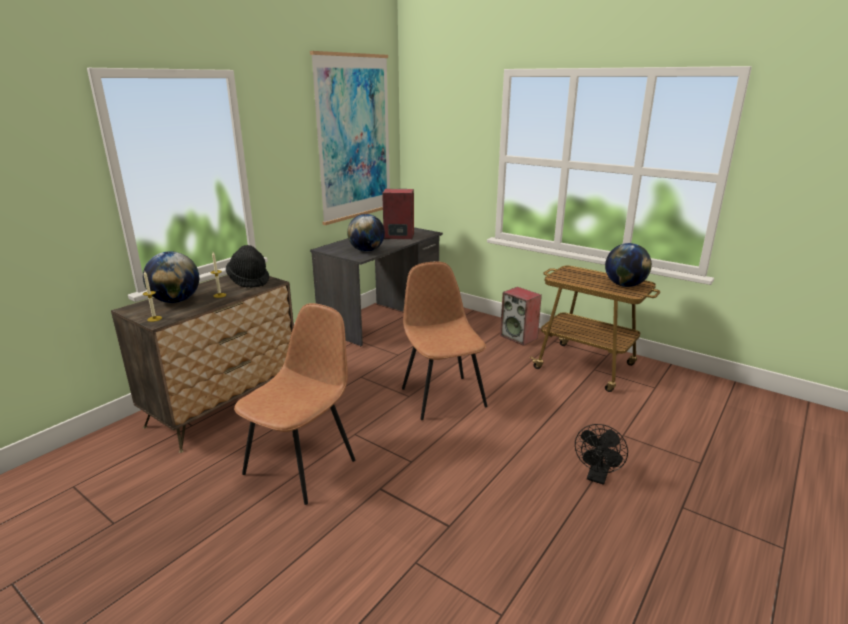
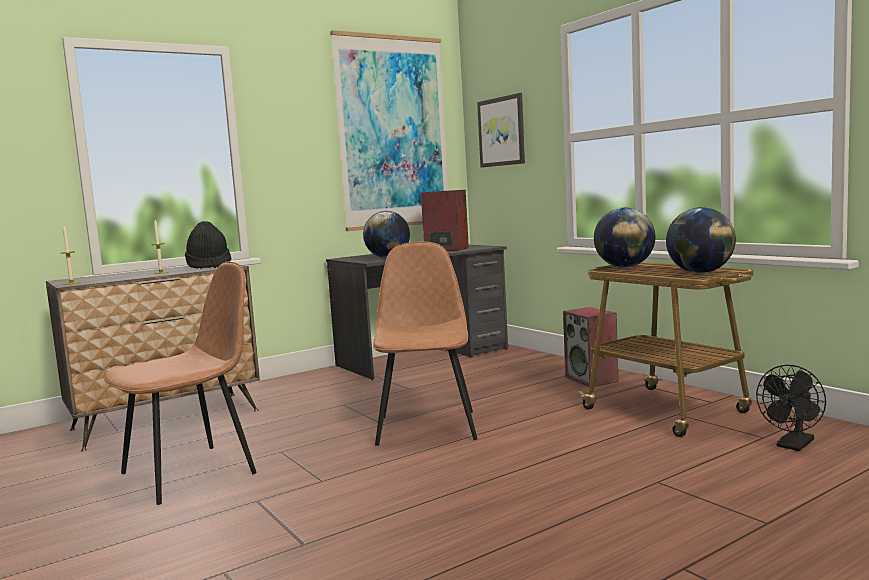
camera: 20 degrees right, 15 degrees down
(176, 301) = (113, 276): globe -> globe (624, 267)
(439, 141) = (502, 131): none -> picture
(597, 477) = (570, 521): black fan -> black fan (793, 446)

